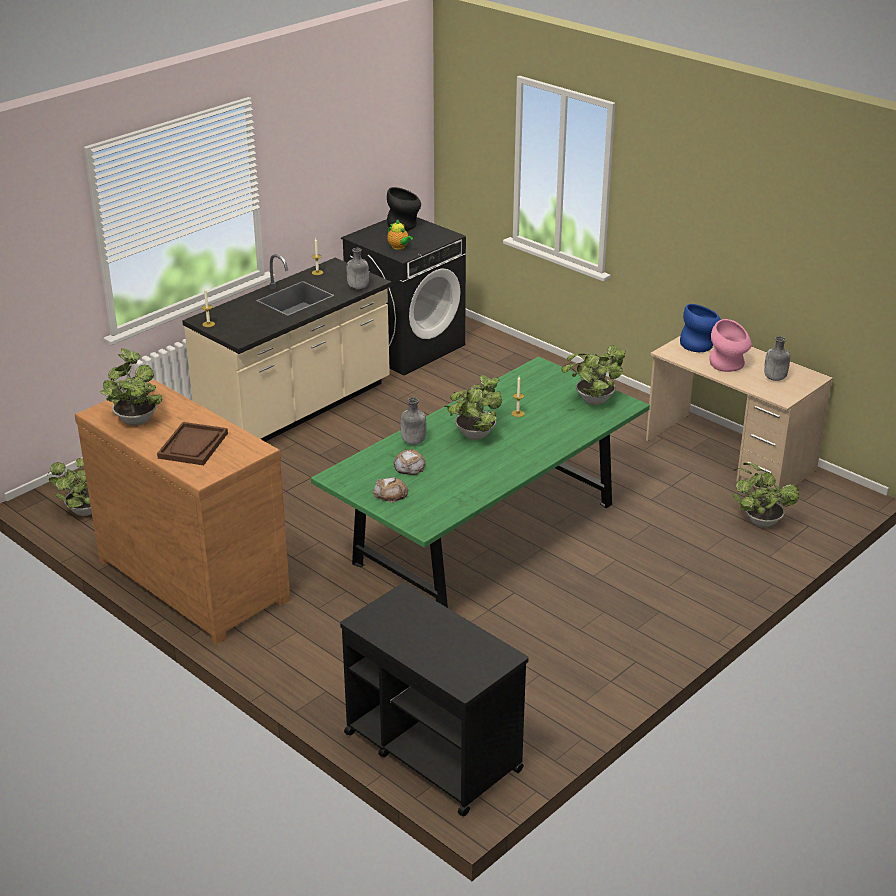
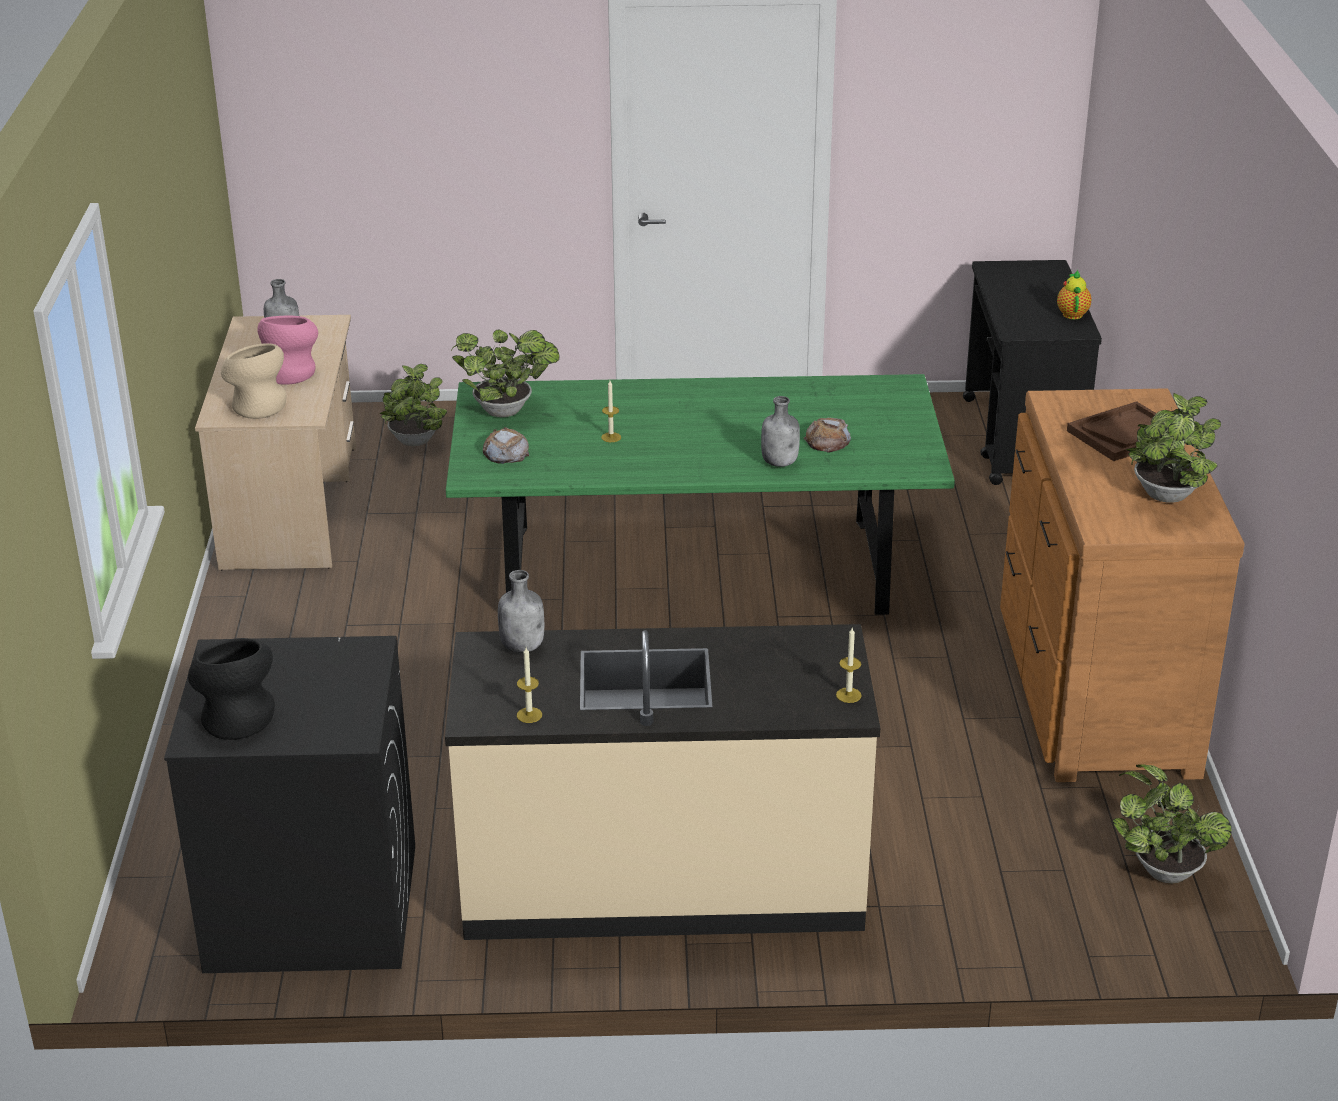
camera: 135 degrees left, 0 degrees up
(390, 493) = (890, 425): bread -> bread (505, 452)
(399, 247) = (339, 670): teapot -> teapot (1072, 313)
(473, 436) = (704, 437): potted plant -> none
(699, 345) = (257, 405): blue vase -> beige vase

